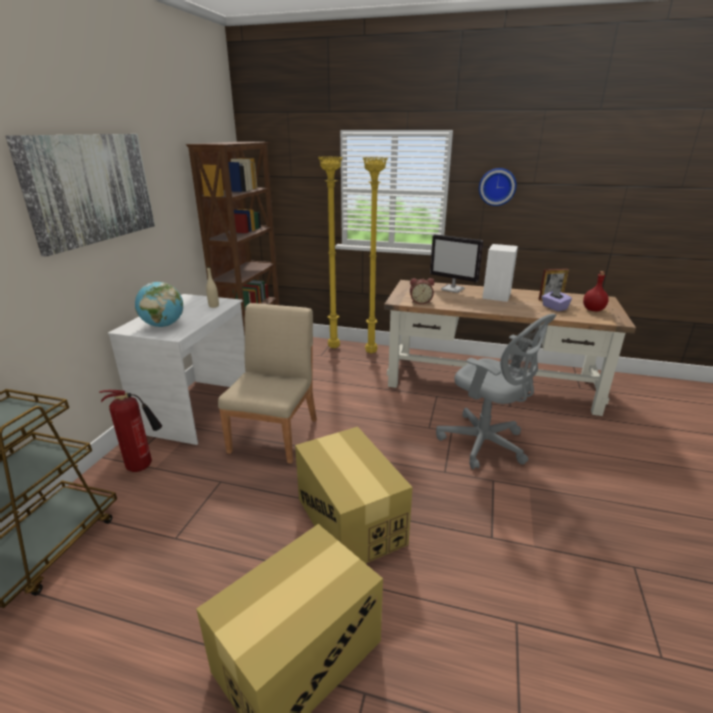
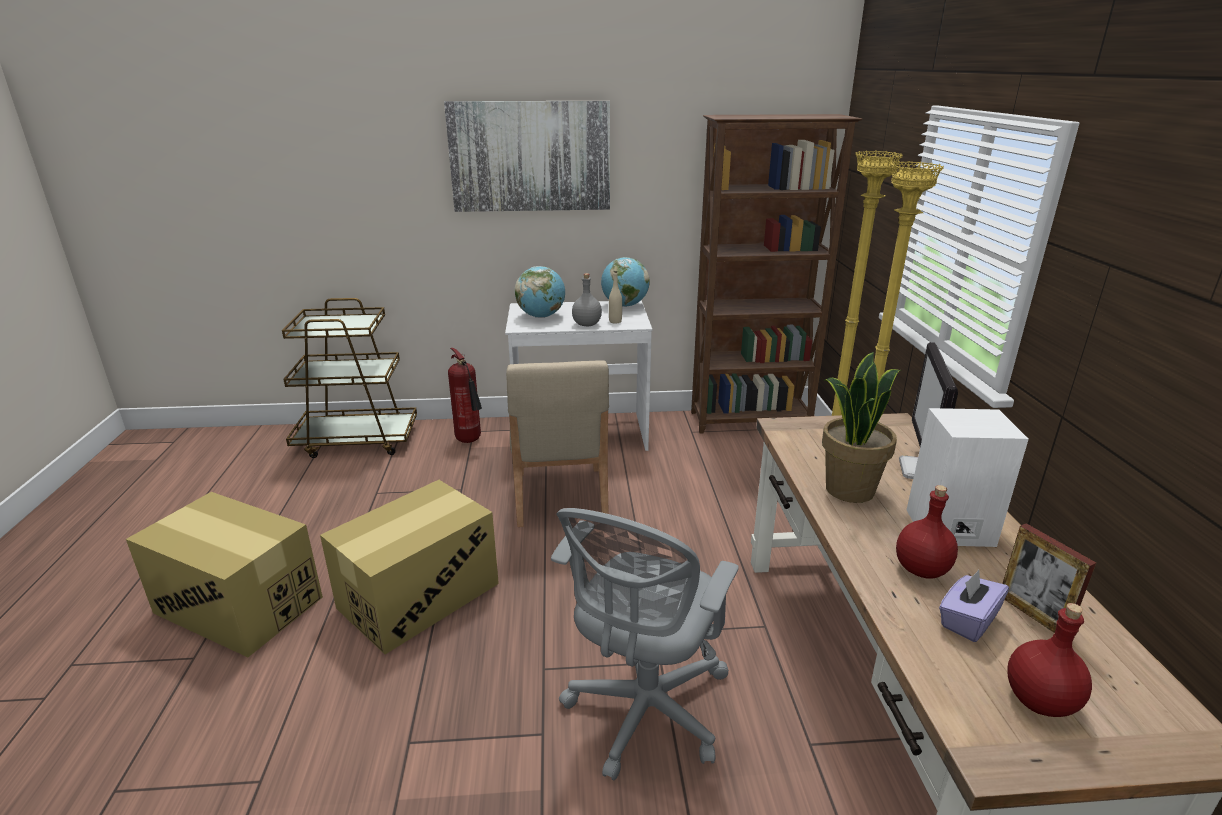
camera: 70 degrees right, 0 degrees up
(186, 299) = (624, 305): none -> globe
(207, 314) = (587, 324): none -> grey bottle
(275, 434) = (560, 497): beige chair -> beige chair turned 90 degrees clockwise
(420, 302) = (802, 447): alarm clock -> none
(462, 303) = (848, 489): none -> potted plant
(497, 186) = (1122, 283): wall clock -> none
(523, 306) = (922, 569): none -> red bottle

